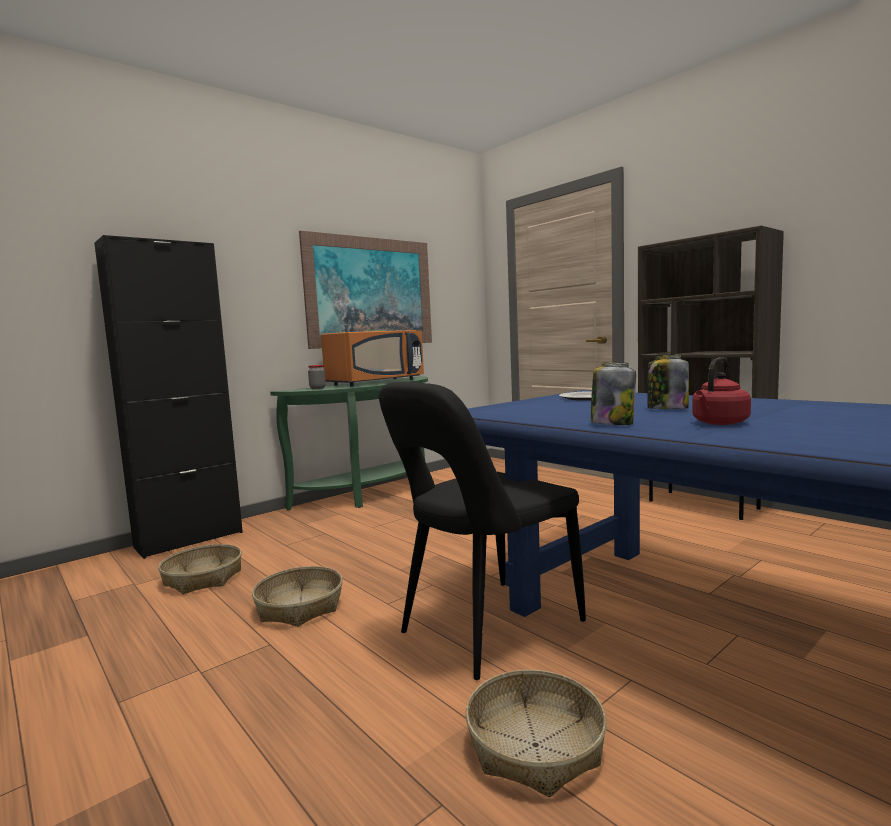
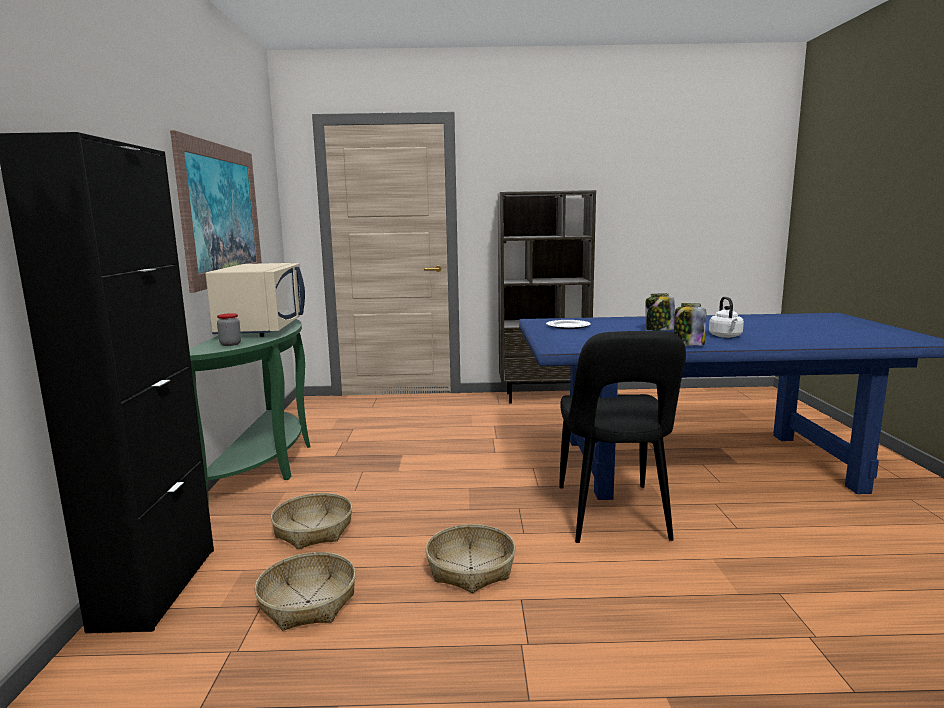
camera: 50 degrees left, 5 degrees up
(375, 382) = (262, 328): orange microwave -> beige microwave
(535, 745) = (749, 550): basket -> basket (313, 530)
(718, 423) = (726, 336): red kettle -> white kettle

